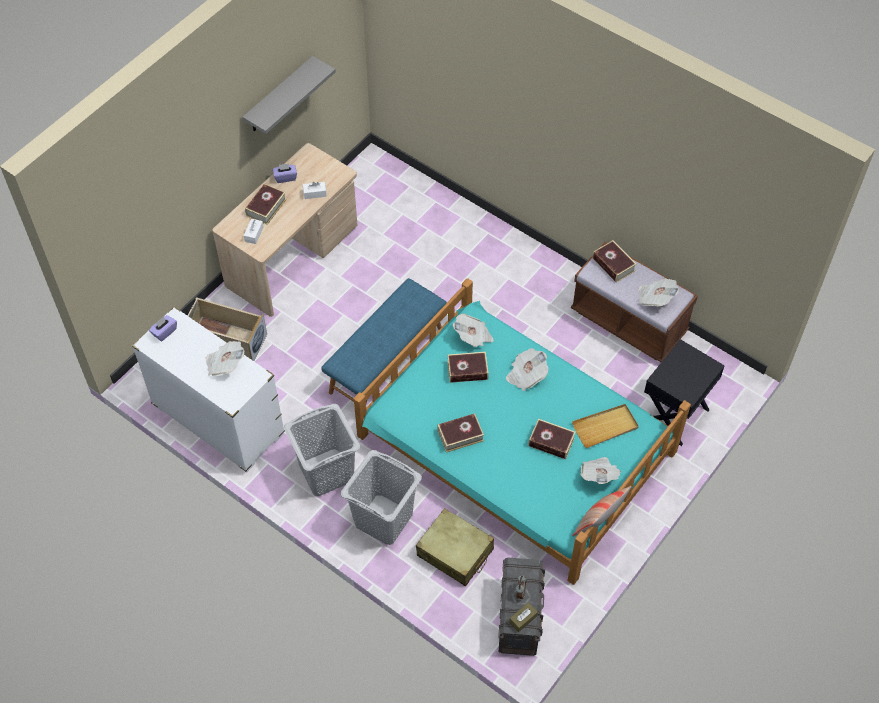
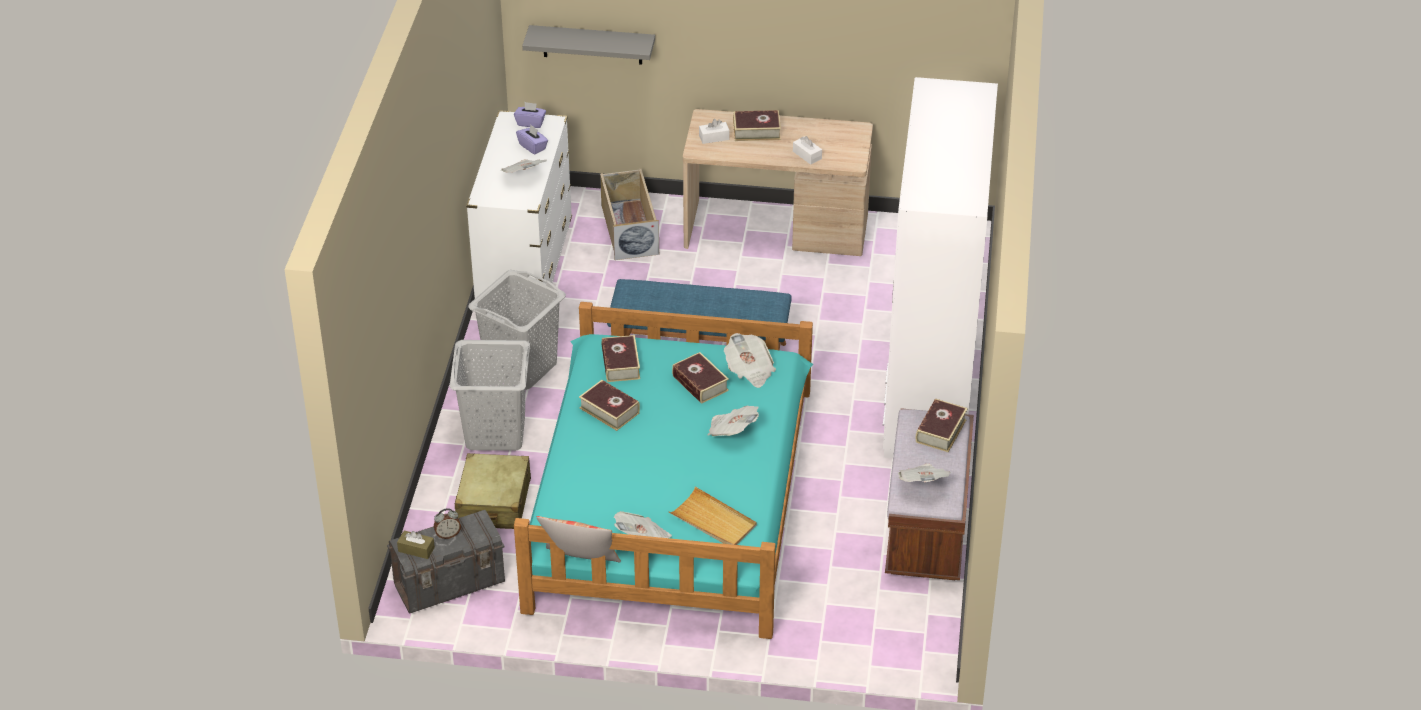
camera: 60 degrees right, 15 degrees down
(279, 96) = (843, 27): grey shelf -> grey shelf (592, 44)
(285, 177) = (809, 127): purple tissue box -> purple tissue box (533, 147)
(507, 257) = (929, 390): none -> white wardrobe
(551, 442) = (657, 484): book -> book (620, 364)
(675, 415) = (823, 619): black nightstand -> none

